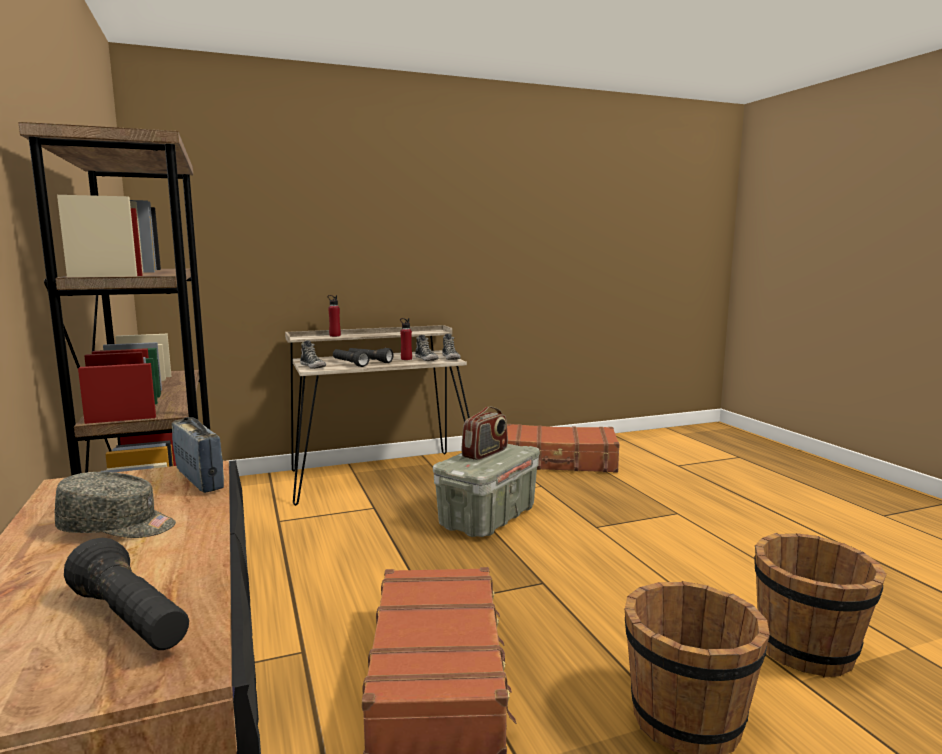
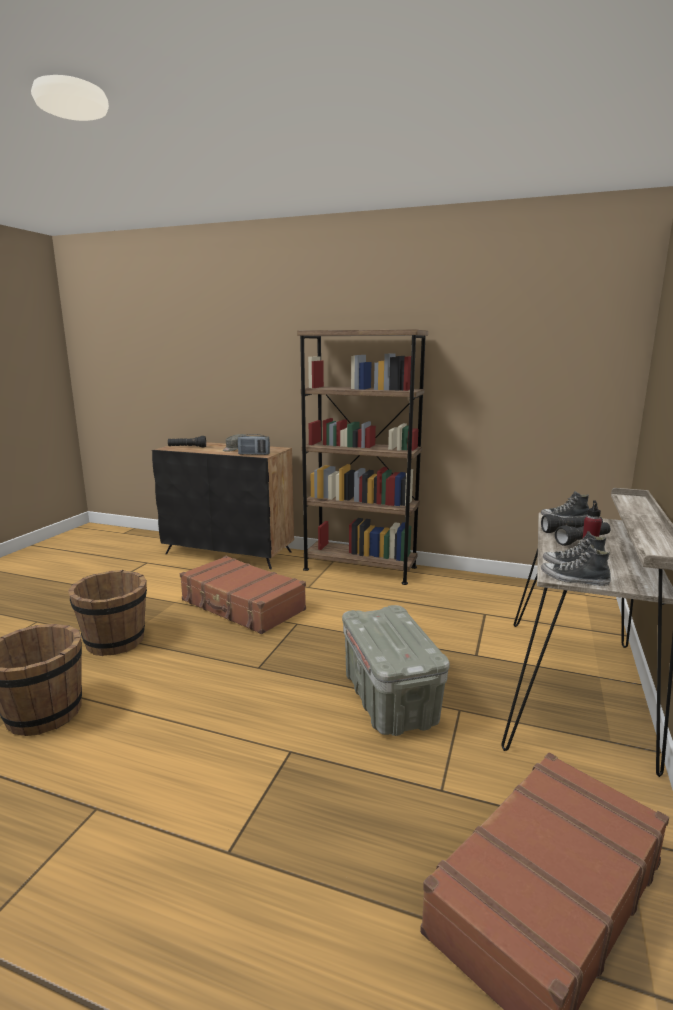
camera: 130 degrees right, 5 degrees up
(335, 336) = (638, 509): red bottle -> none
(485, 453) = (396, 633): radio -> none

